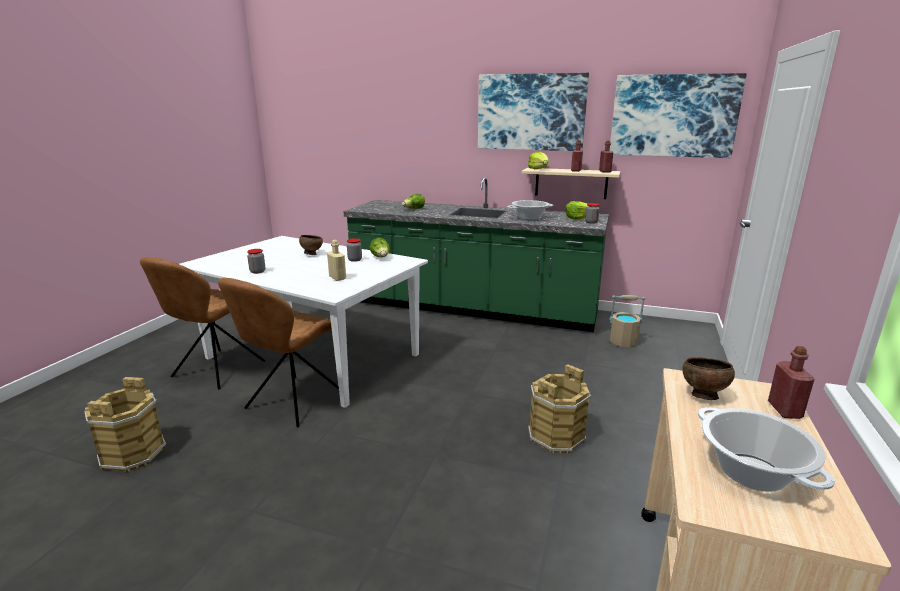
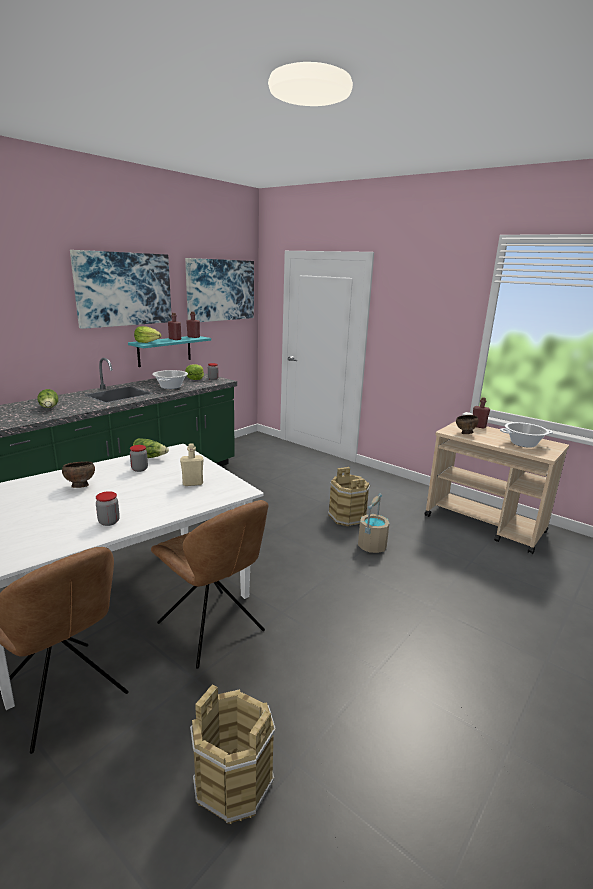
camera: 70 degrees left, 0 degrees up
(571, 183) = (164, 351): beige shelf -> turquoise shelf
(623, 342) = (253, 460): beige bucket -> beige bucket (372, 546)

